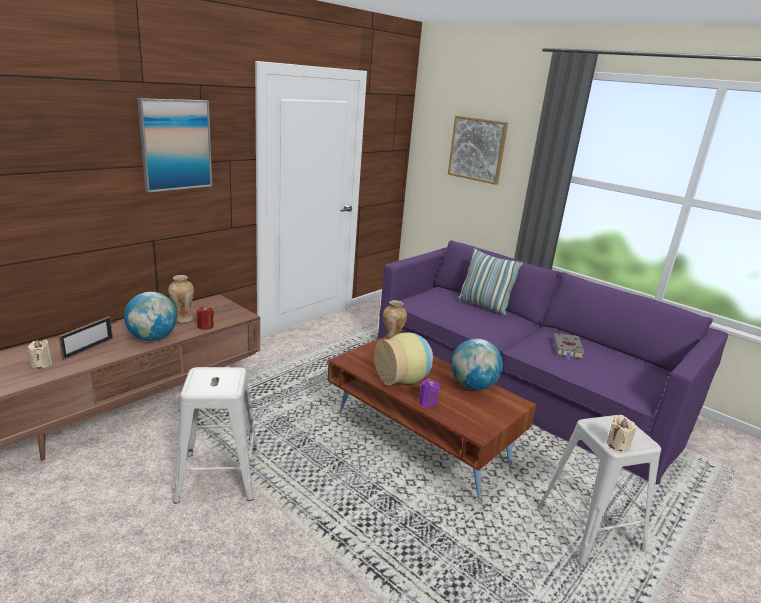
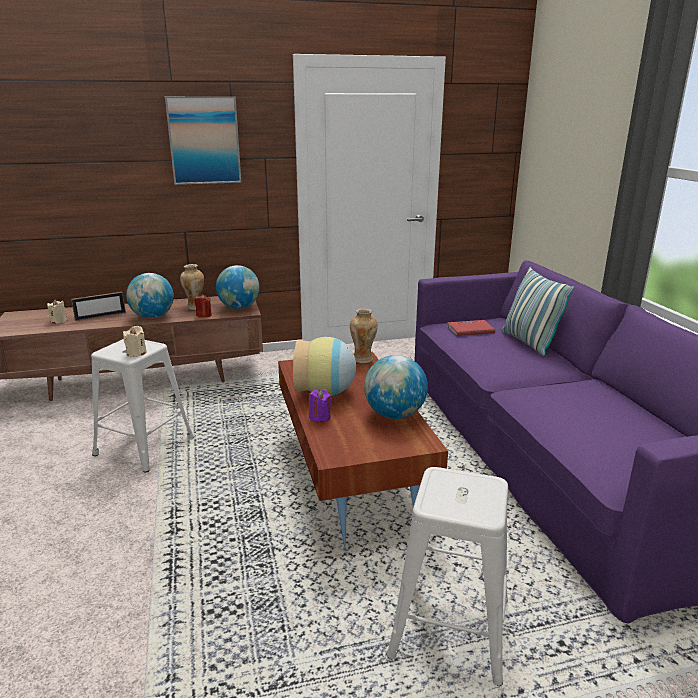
camera: 35 degrees right, 0 degrees up
(229, 312) = (239, 307): none -> globe
(434, 301) = (469, 329): none -> red book
(477, 149) = (580, 143): picture -> none
(567, 349) = (582, 405): grey book -> none
(617, 444) = (438, 504): beige candle -> beige candle (136, 353)

